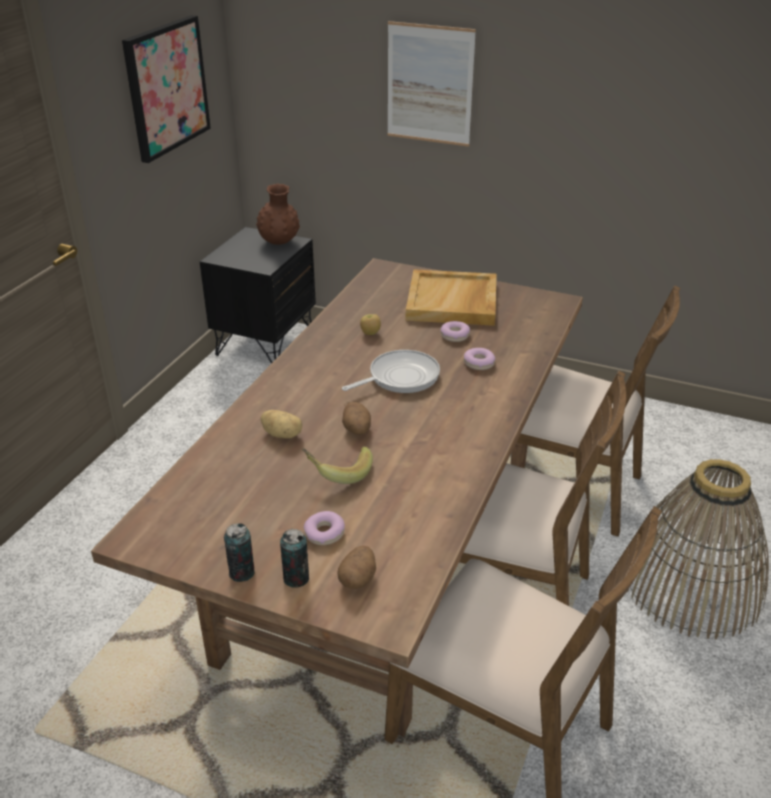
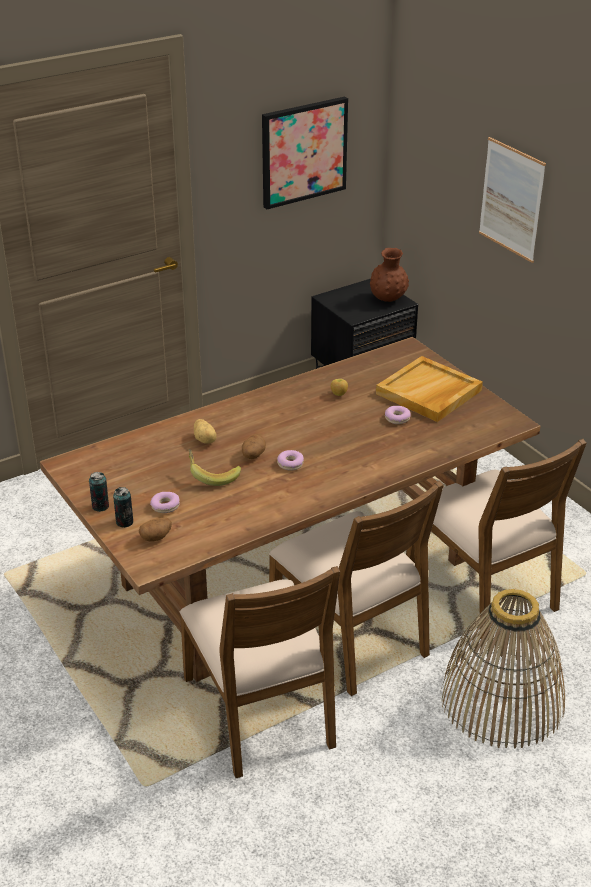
camera: 35 degrees right, 0 degrees up
(400, 377) = (321, 433): frying pan -> none
(479, 363) = (388, 444): donut -> donut (290, 464)

